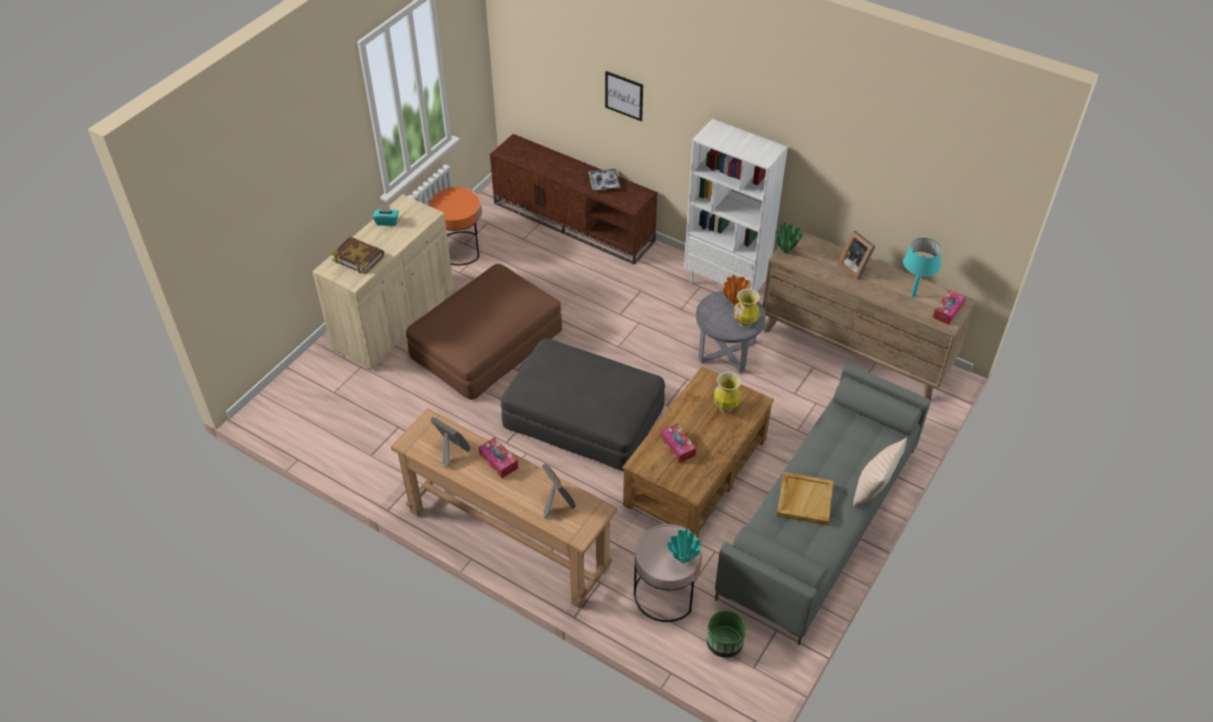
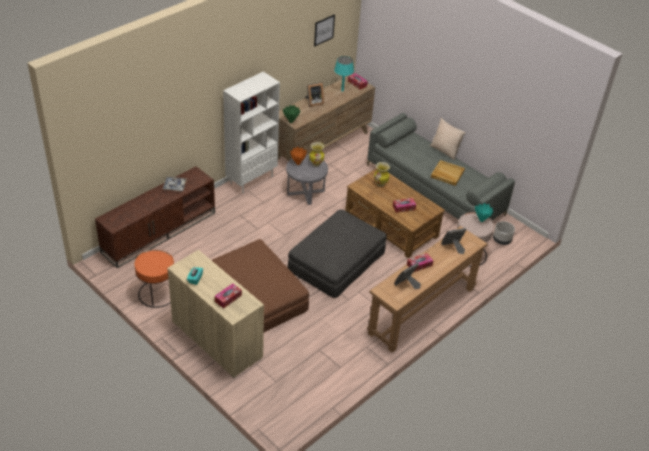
camera: 80 degrees left, 5 degrees down
(358, 257) = (228, 298): book -> tissue box
(624, 95) = (168, 123): picture -> picture (324, 30)
(724, 644) = (502, 240): green planter -> grey planter

